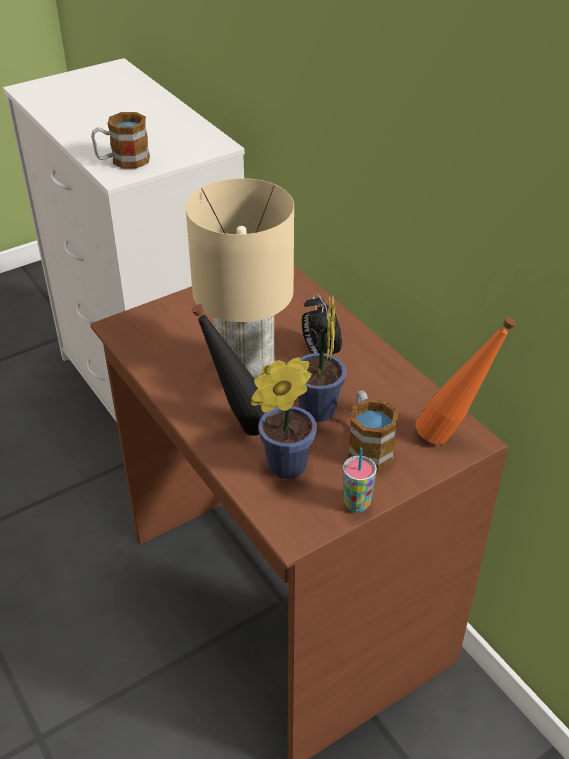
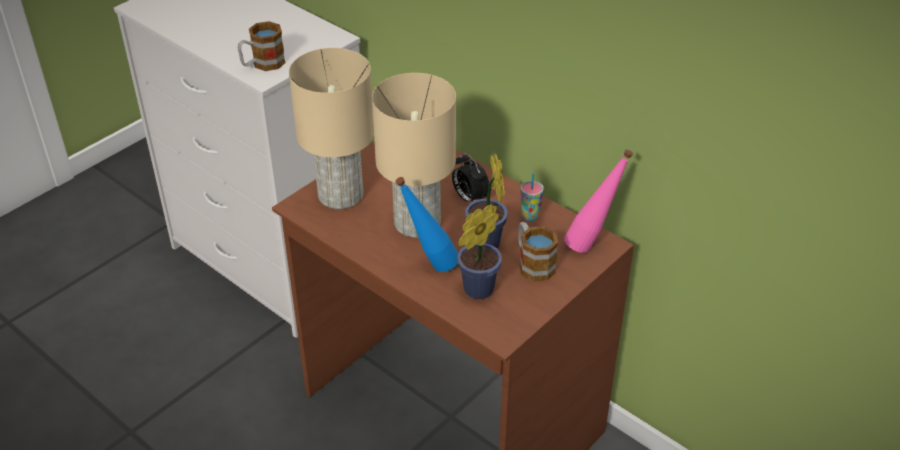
camera: 15 degrees left, 0 degrees up
(173, 324) = (342, 196): none -> beige table lamp
(238, 425) = (429, 266): black bottle -> blue bottle
(356, 504) = (540, 306): cup -> cup (530, 216)
(452, 436) = (592, 244): orange bottle -> pink bottle

